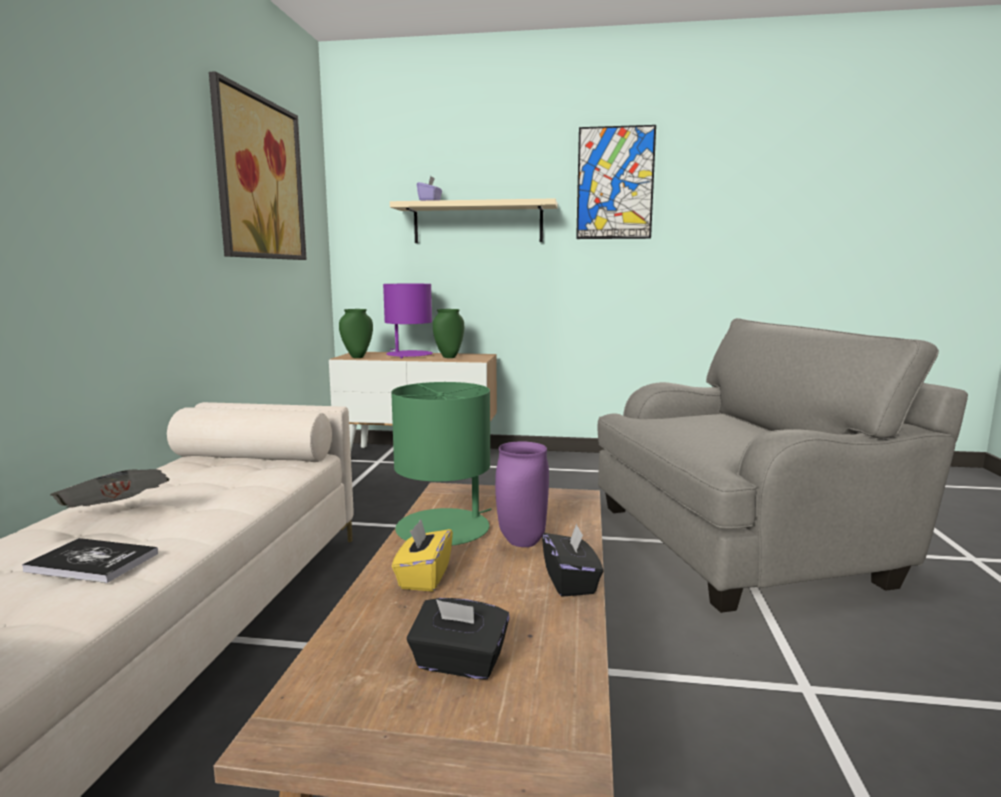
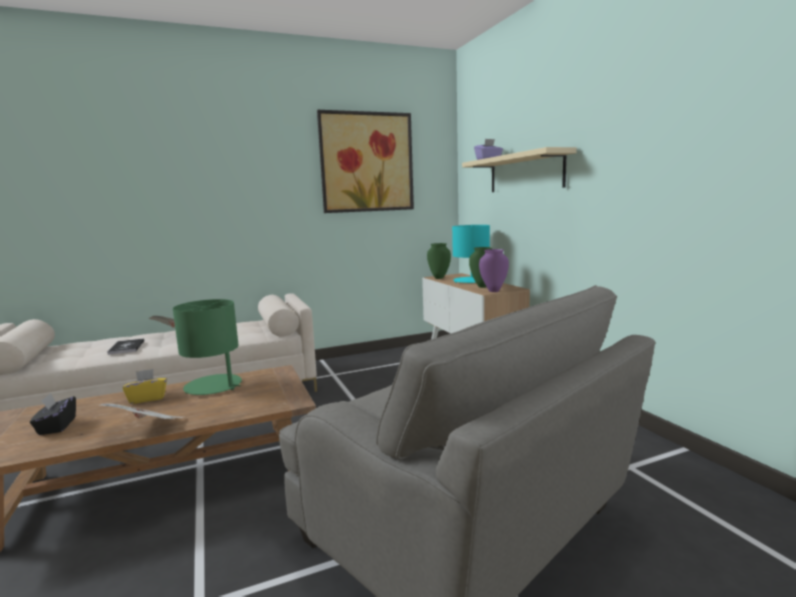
camera: 60 degrees right, 0 degrees up
(409, 355) = (471, 281): purple table lamp -> turquoise table lamp
(520, 542) = (202, 406): purple vase -> purple vase (493, 291)
(571, 582) = (146, 429): black tissue box -> newspaper
(615, 183) = (623, 118): picture -> none

